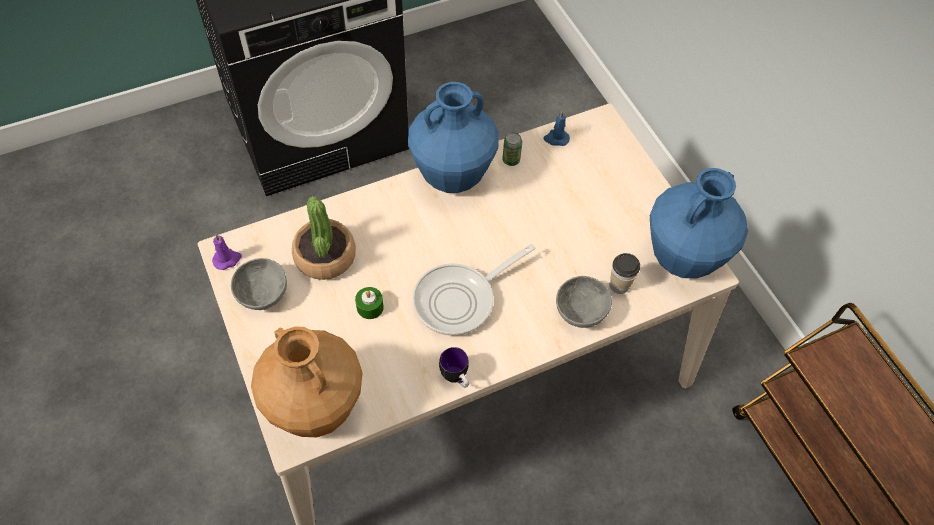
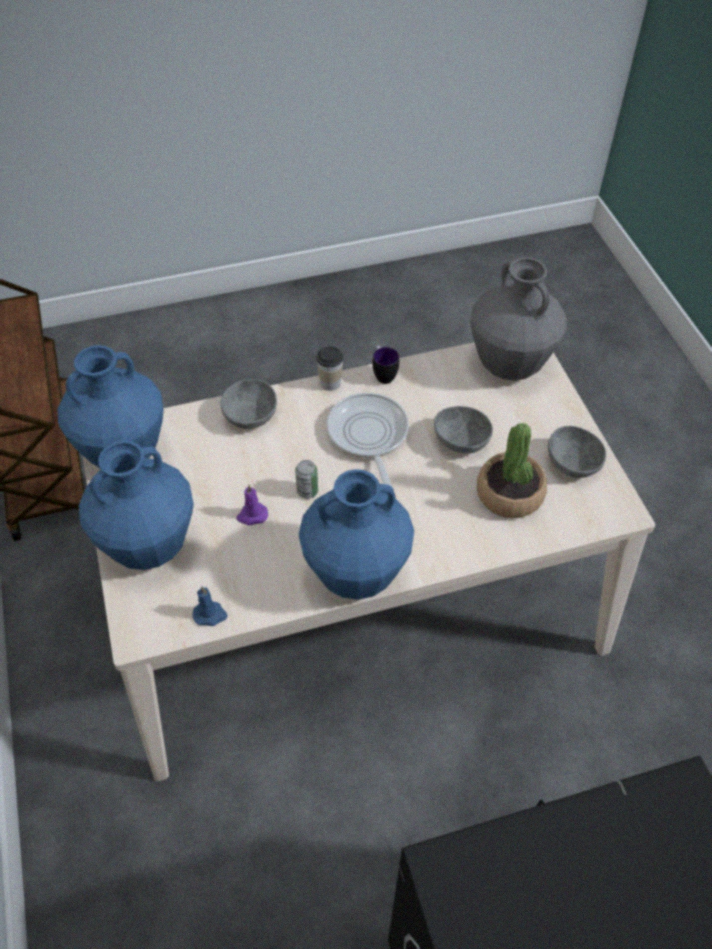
camera: 170 degrees left, 5 degrees down
(227, 259) = (617, 501): purple candle -> purple candle (252, 515)
(317, 409) = (509, 365): brown vase -> grey vase
(370, 307) = (461, 440): green candle -> grey bowl
(460, 299) = (368, 438): frying pan -> frying pan turned 75 degrees counterclockwise
(511, 160) = (278, 589): can -> can (307, 491)
(619, 285) = (202, 435): cup -> cup (330, 383)
(622, 181) = (150, 546): none -> blue vase

